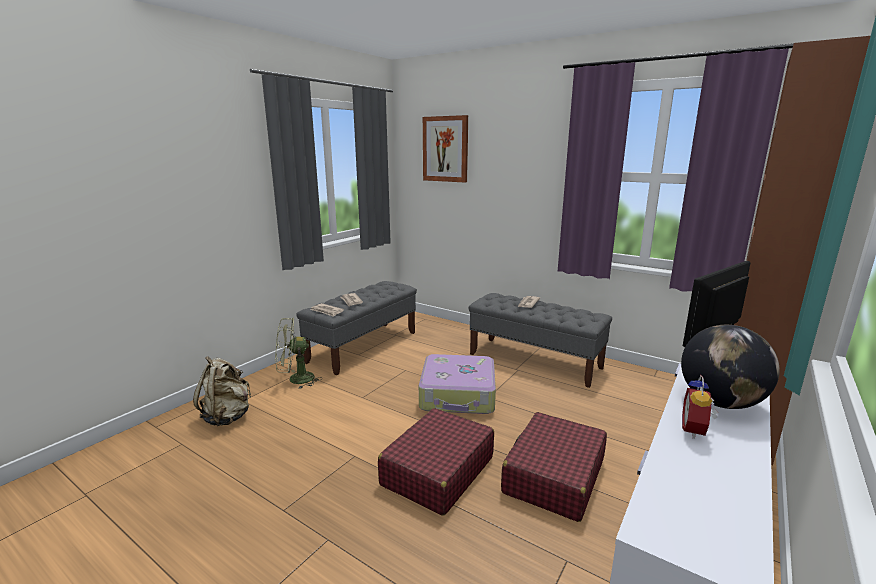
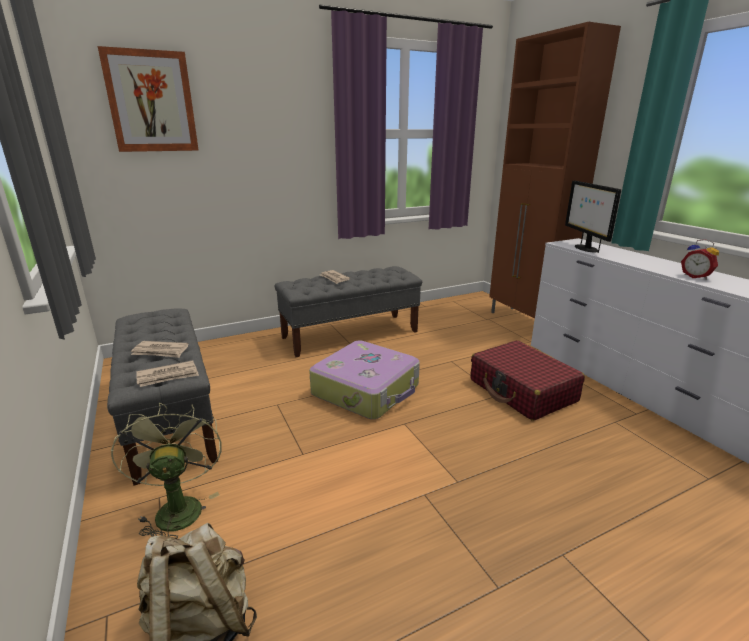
camera: 60 degrees left, 5 degrees up
(295, 380) = (177, 507): green fan -> green fan turned 150 degrees clockwise
(437, 471) = (485, 444): red suitcase -> none
(720, 402) = (657, 264): globe -> none

